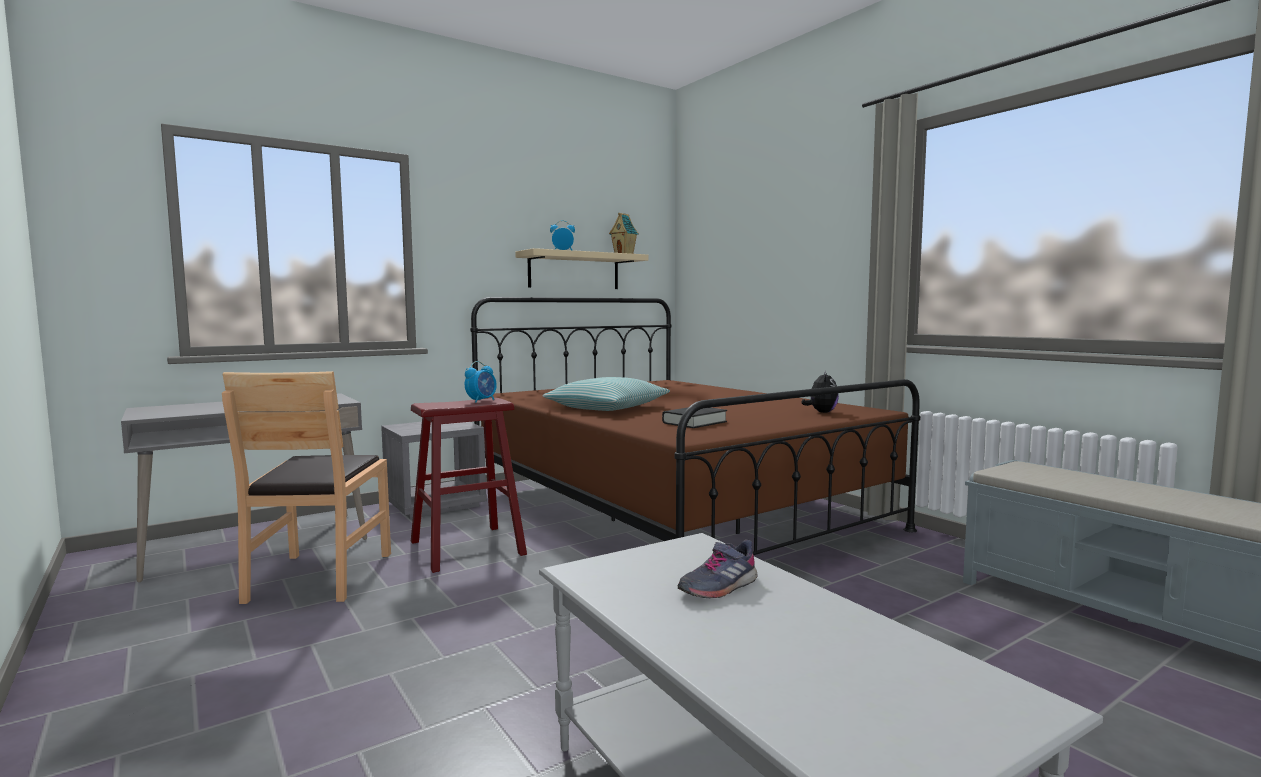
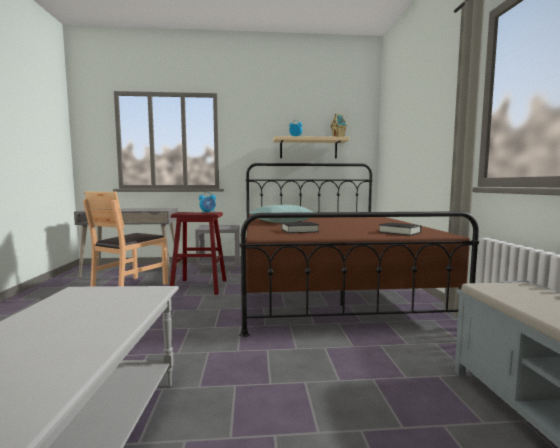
camera: 30 degrees right, 0 degrees up
(718, 587) = (96, 311): grey shoe -> none
(821, 412) = (399, 232): plush toy -> black book

